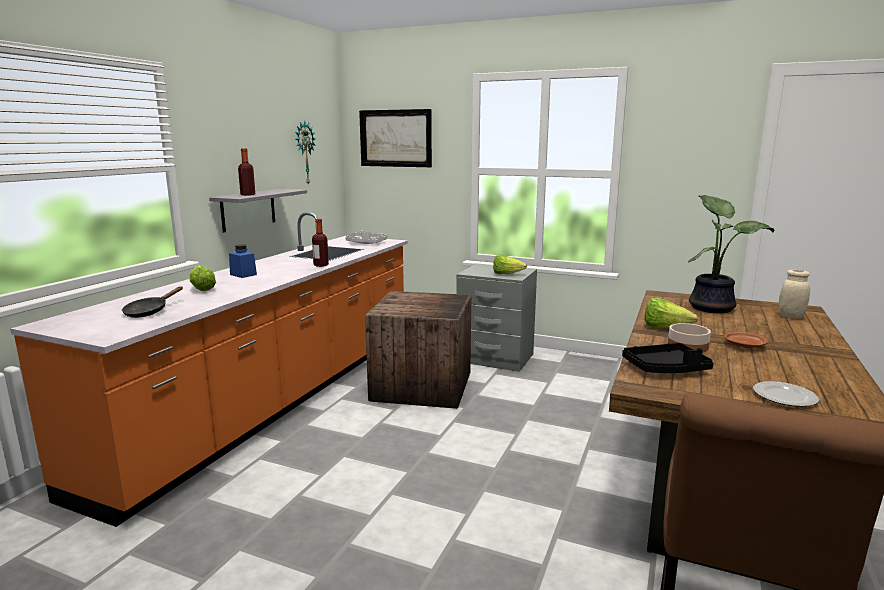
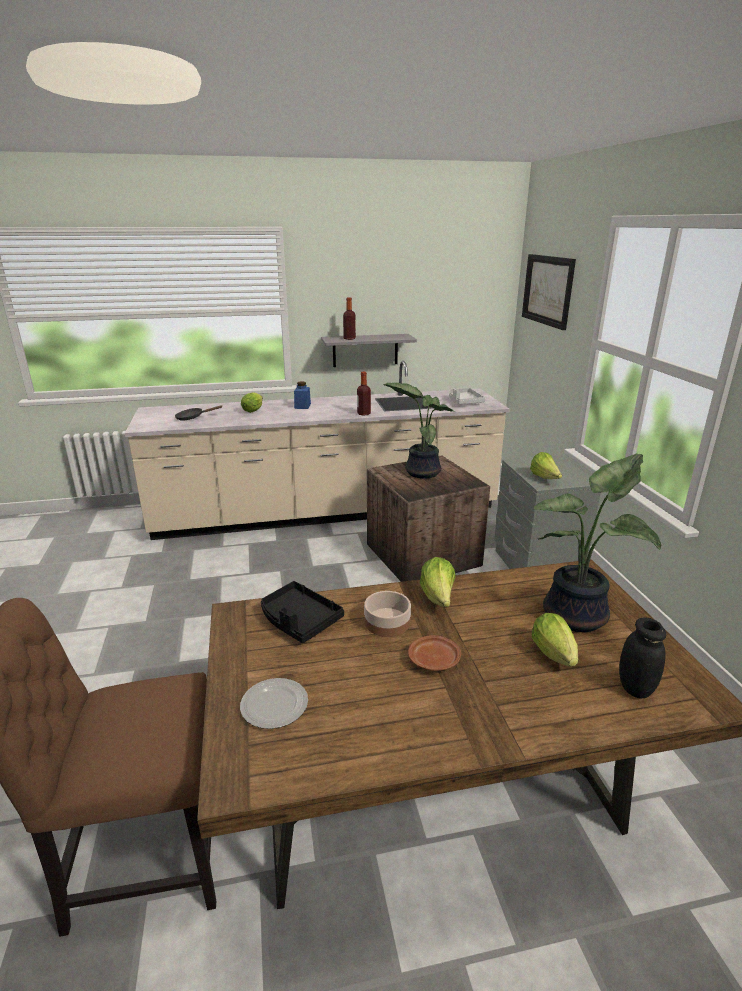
camera: 55 degrees right, 10 degrees up
(278, 400) = (327, 513): orange counter -> beige counter
(304, 153) = (449, 300): wall clock -> none
(410, 302) = (421, 472): none -> potted plant
(753, 321) = (555, 656): none -> lettuce
(791, 316) = (635, 688): beige jar -> black jar

